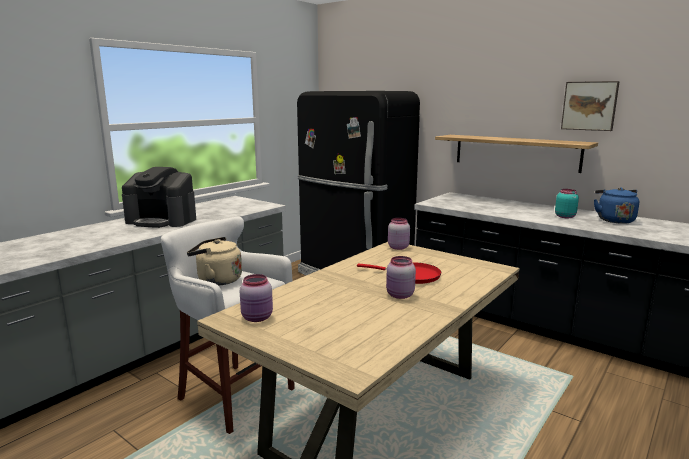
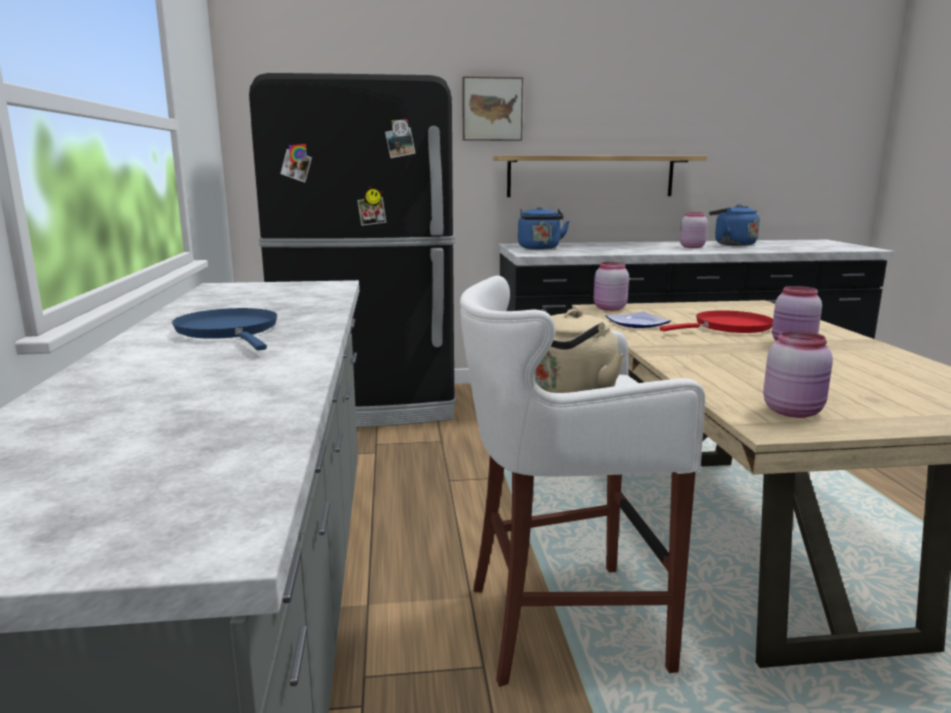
camera: 45 degrees left, 0 degrees up
(162, 220) = (229, 331): coffee machine -> blue frying pan
(374, 259) = (637, 323): none -> plate
(454, 200) = (539, 248): none -> blue kettle
(564, 216) = (691, 247): turquoise jar -> pink jar
(589, 106) = (676, 111): picture -> picture (492, 109)

